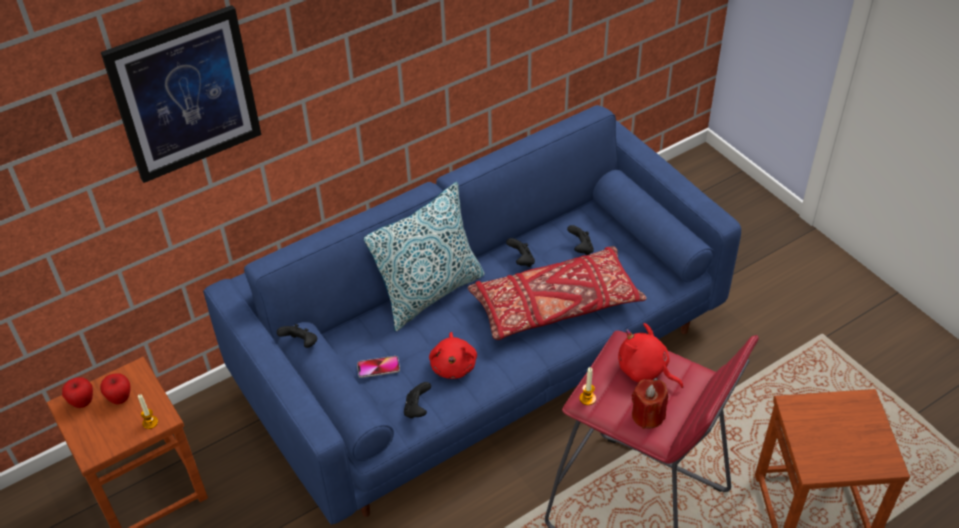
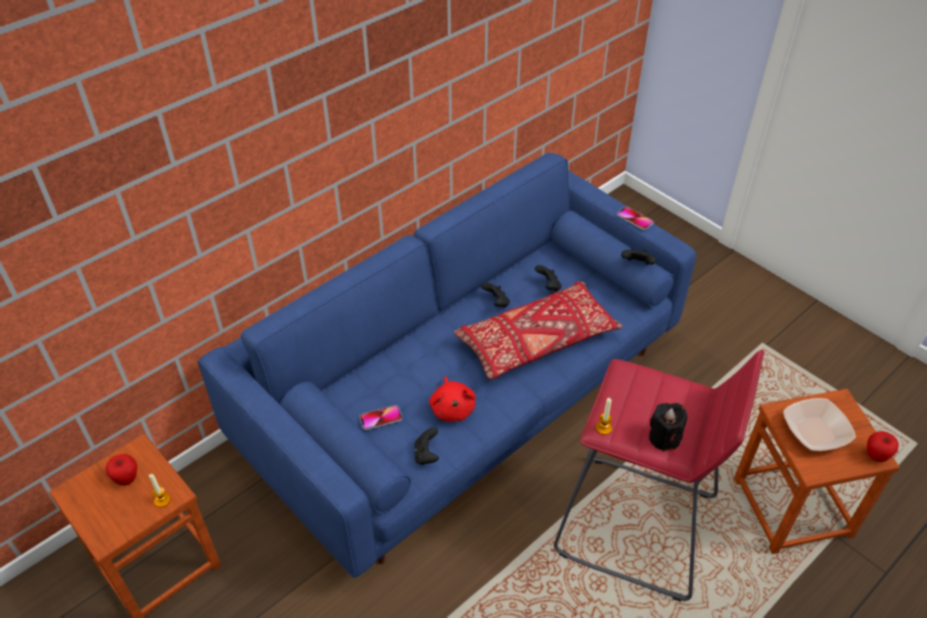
camera: 10 degrees left, 0 degrees up
(82, 402) = (87, 487): apple -> apple (876, 456)
(185, 94) = (171, 162): picture -> none
(301, 344) = (305, 404): black game controller -> black game controller (637, 264)
(430, 293) = (416, 341): pillow -> none
(645, 371) = (651, 395): red plush toy -> none
(648, 415) = (664, 438): red candle -> black candle
(681, 185) = (634, 219): none -> phone
(826, 430) = (815, 432): none -> bowl

